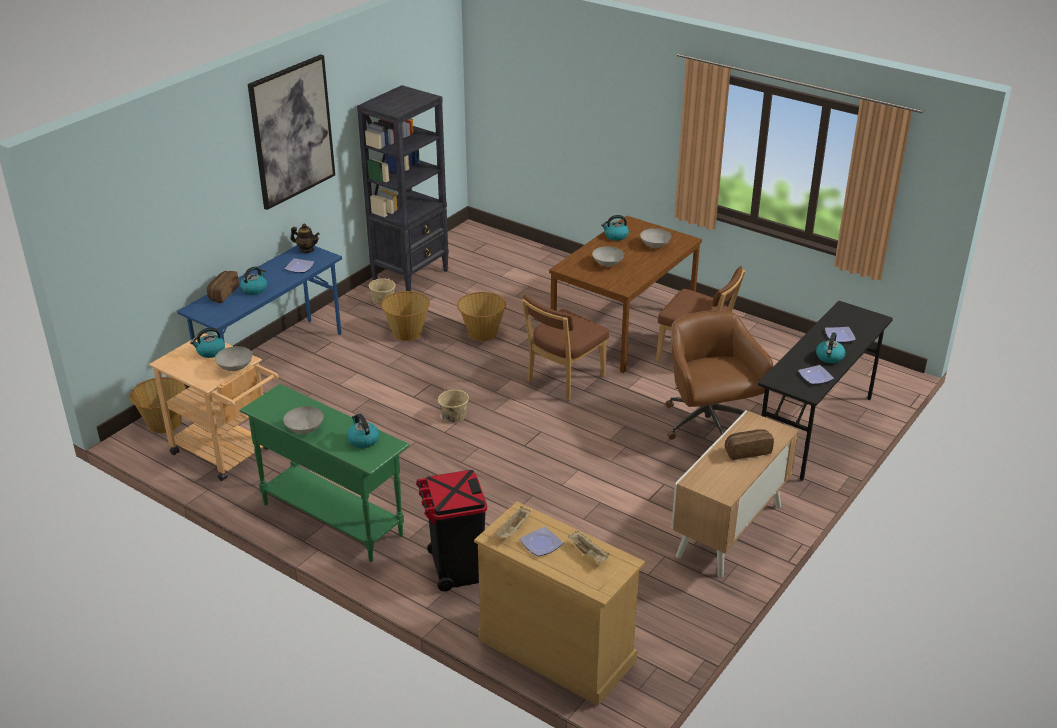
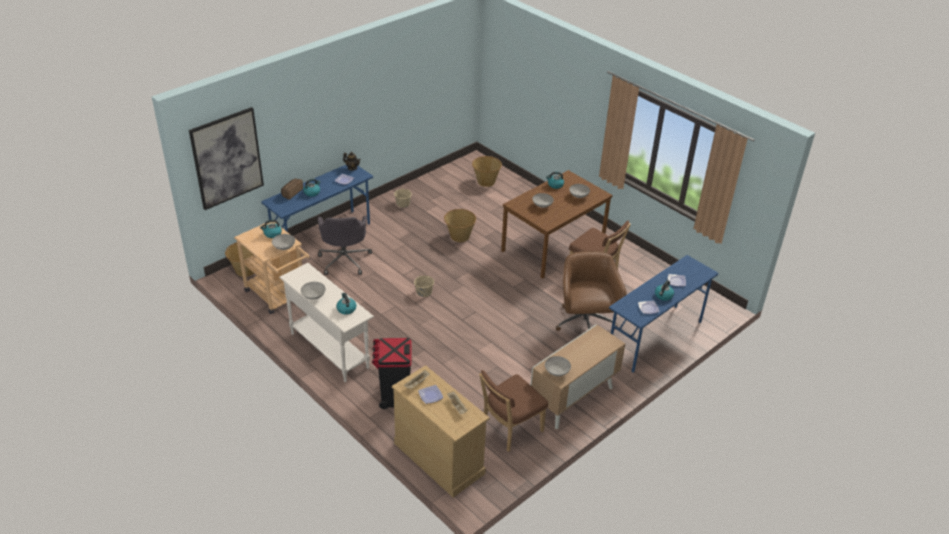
camera: 10 degrees right, 5 degrees up
(292, 131) = (349, 92): picture -> picture (227, 158)
(317, 388) = (344, 260): none -> grey office chair
(332, 519) = (329, 350): green console table -> white console table
(407, 332) = (411, 229): basket -> basket (486, 181)
(411, 276) = (426, 187): black bookcase -> none
(563, 380) = (501, 278): brown chair -> brown chair (509, 430)
(714, 484) = (556, 372): none -> grey bowl
(747, 451) = (586, 352): bread -> none
(815, 430) = (655, 338): black desk -> blue desk

